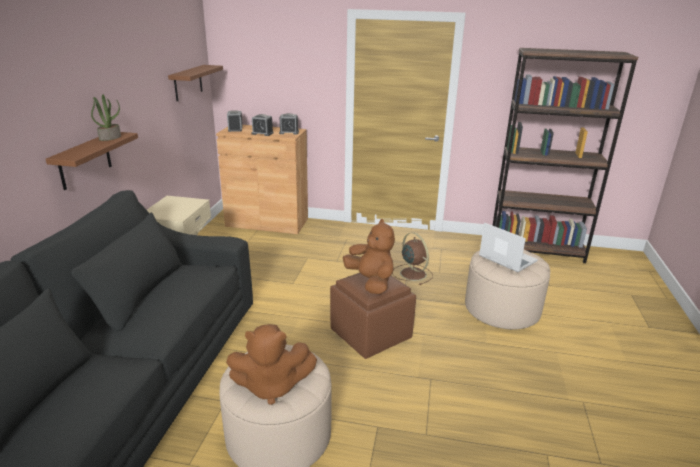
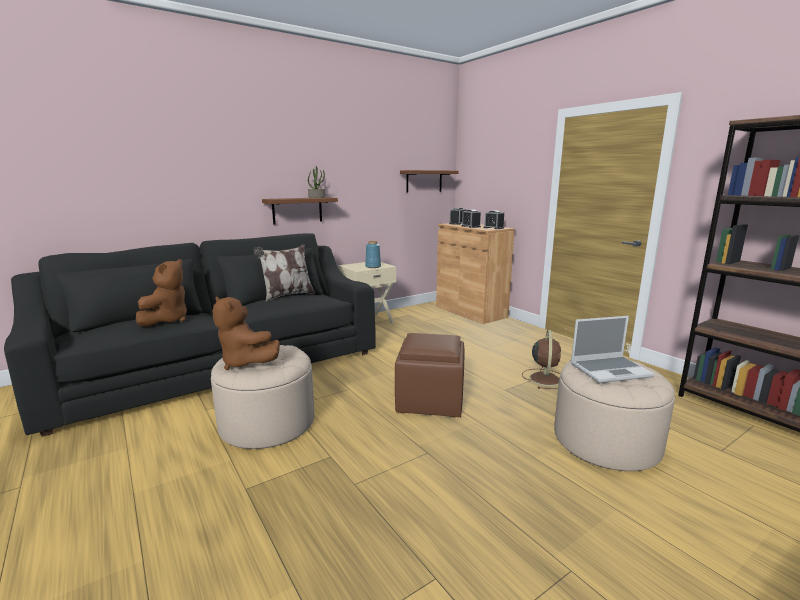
camera: 45 degrees right, 10 degrees down
(162, 285) = (287, 296): none -> pillow
(185, 207) = (373, 267): none -> blue vase
(371, 282) = (428, 340): brown plush toy -> brown plush toy (167, 320)
(506, 259) = (610, 370): laptop -> laptop turned 75 degrees clockwise

